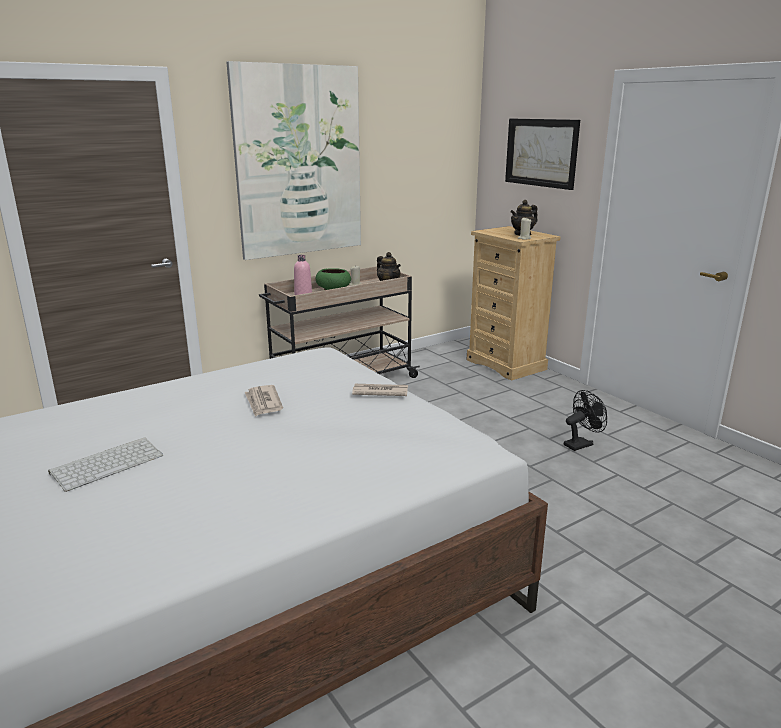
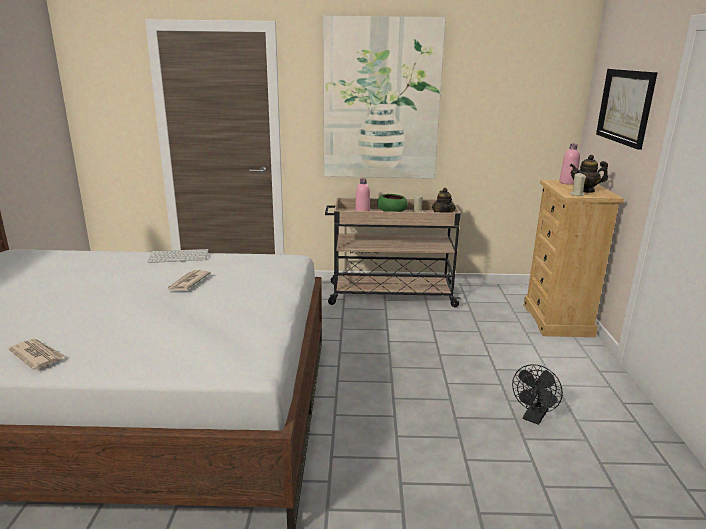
camera: 35 degrees right, 0 degrees up
(108, 463) = (52, 292): keyboard -> keyboard (180, 256)
(379, 392) = (268, 299): newspaper -> newspaper (37, 355)
(496, 230) = (567, 182): none -> pink bottle
(581, 444) = (534, 418): black fan -> black fan turned 120 degrees clockwise

